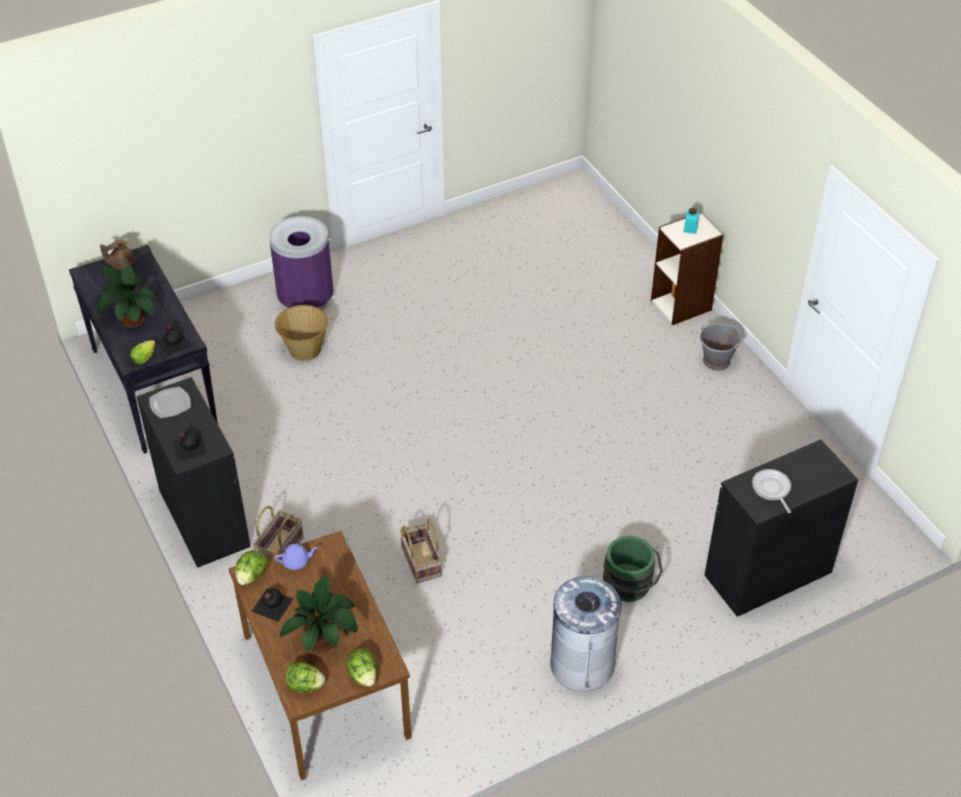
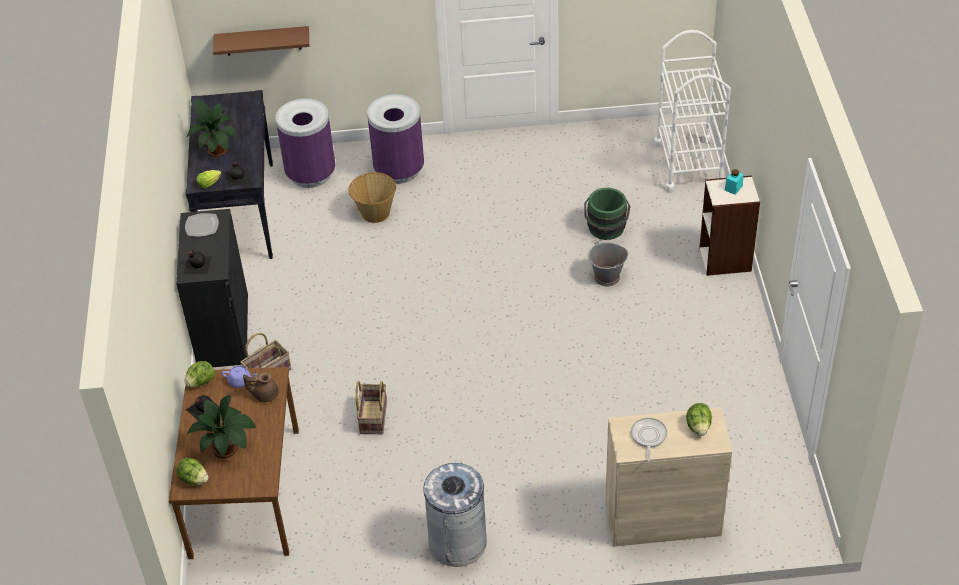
camera: 25 degrees right, 0 degrees up
(121, 264) = (233, 101): brown teapot -> brown teapot (264, 394)
(138, 188) = (263, 41): none -> brown shelf
(211, 327) = (311, 174): none -> purple trash can
(363, 675) = (241, 486): lettuce -> lettuce (698, 427)
(594, 224) = (688, 164): none -> white cart
(629, 587) = (534, 492): green bucket -> green bucket (606, 230)
(716, 361) = (728, 319): grey bucket -> grey bucket (607, 277)
(768, 574) = (662, 519): black cabinet -> beige cabinet

